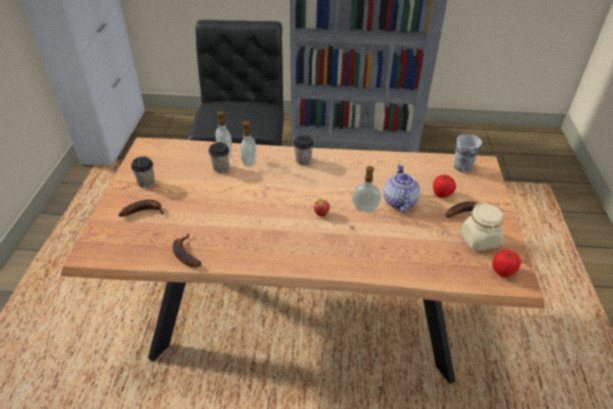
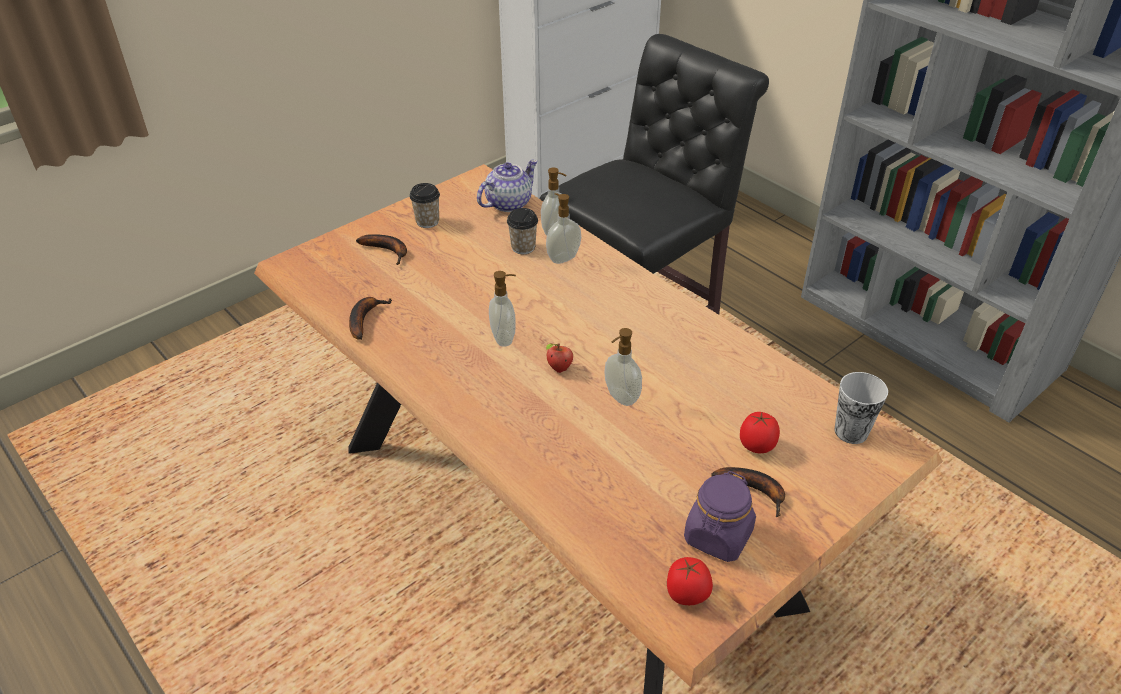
camera: 45 degrees right, 0 degrees up
(274, 216) = (504, 338): none -> soap dispenser
(303, 160) = (631, 292): cup -> none
(399, 201) = (680, 416): teapot -> teapot (508, 203)
(479, 240) = (718, 536): beige jar -> purple jar

